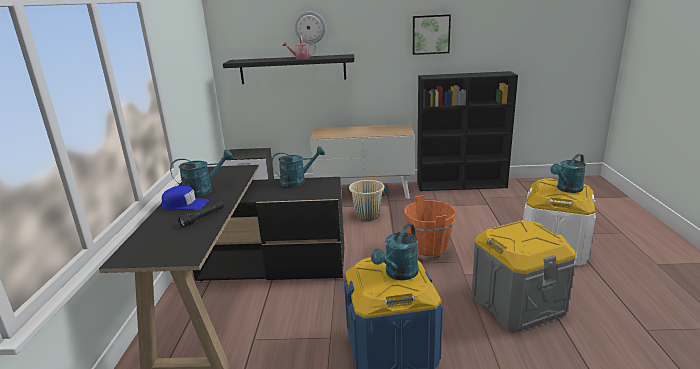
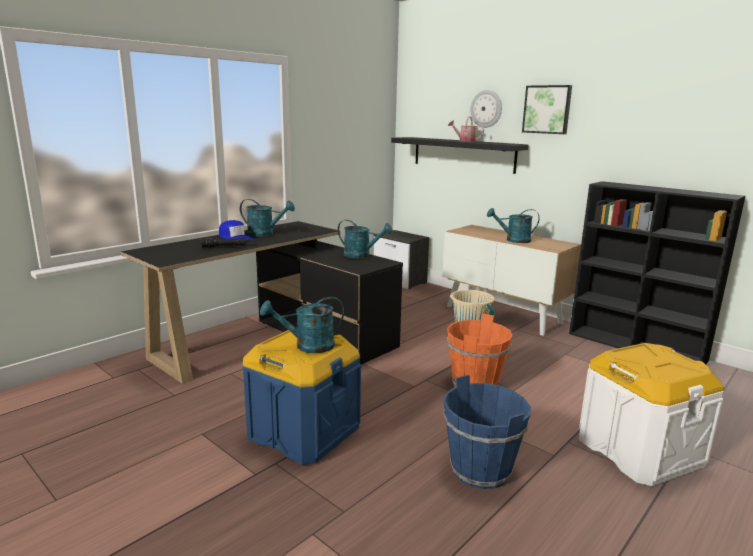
camera: 40 degrees right, 5 degrees down
(430, 34) = (627, 128): picture -> picture (547, 109)
(517, 304) = (480, 470): grey storage box -> blue bucket
(567, 189) = (662, 364): turquoise watering can -> turquoise watering can (513, 240)

